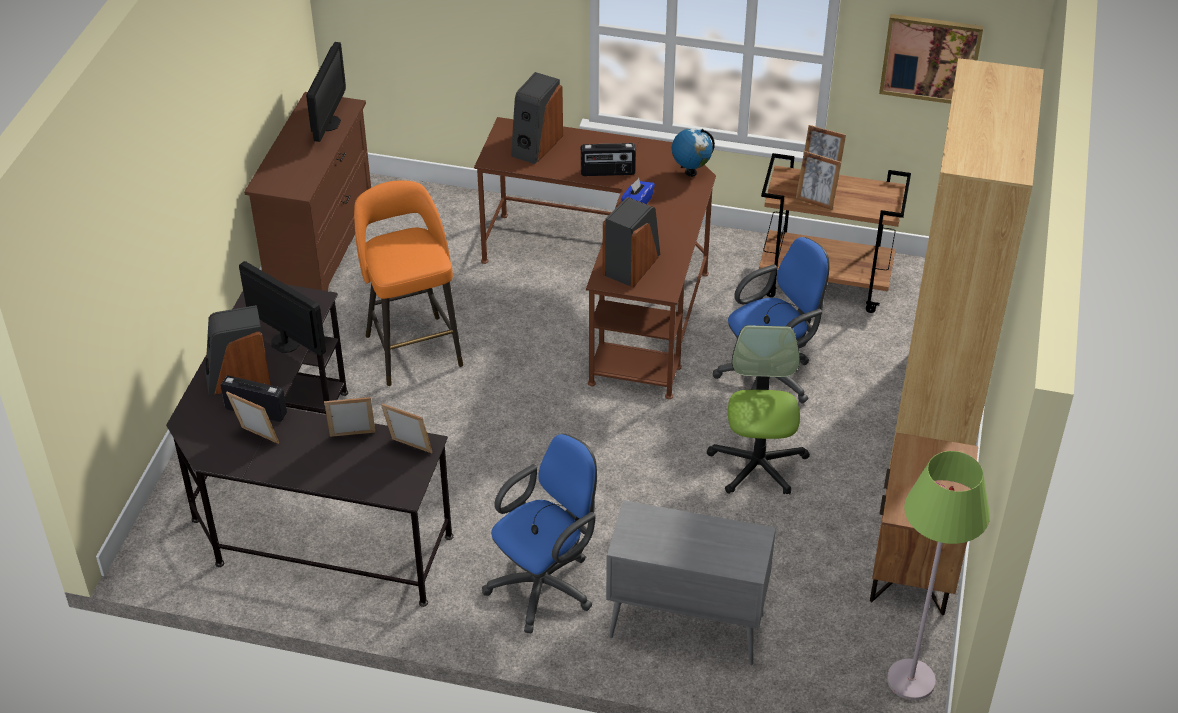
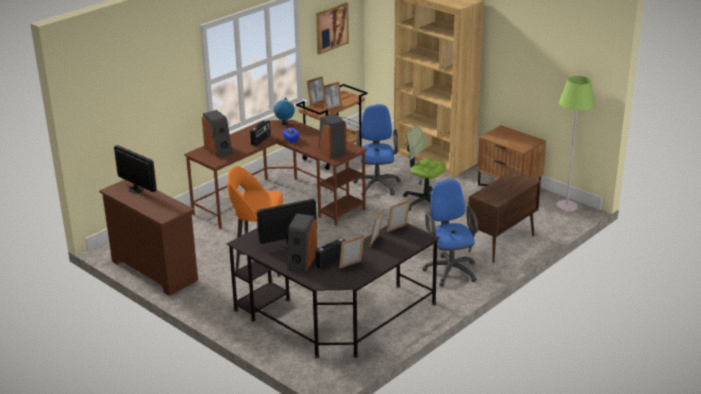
camera: 60 degrees left, 15 degrees down
(684, 626) = (501, 244): grey cabinet -> brown cabinet

